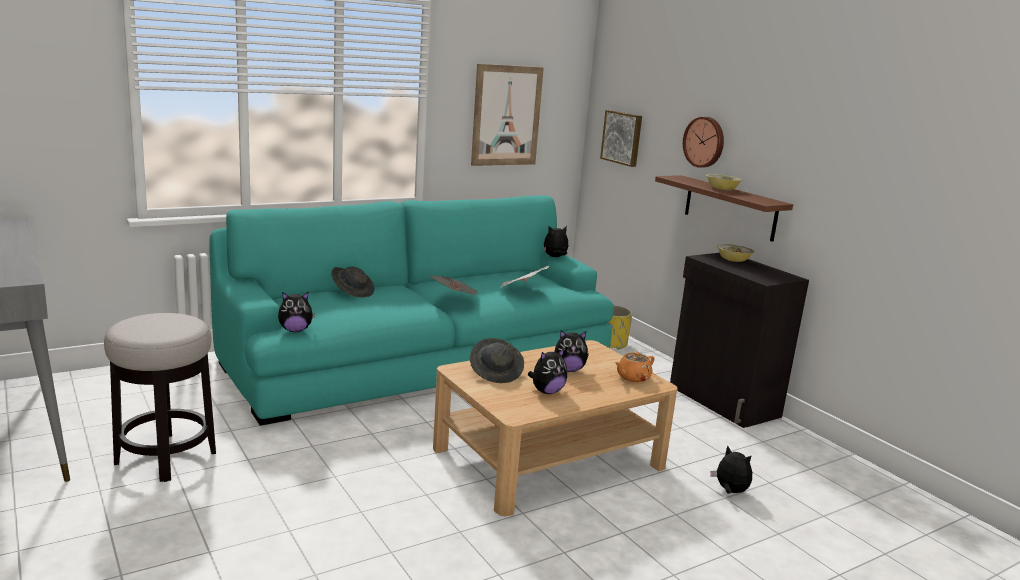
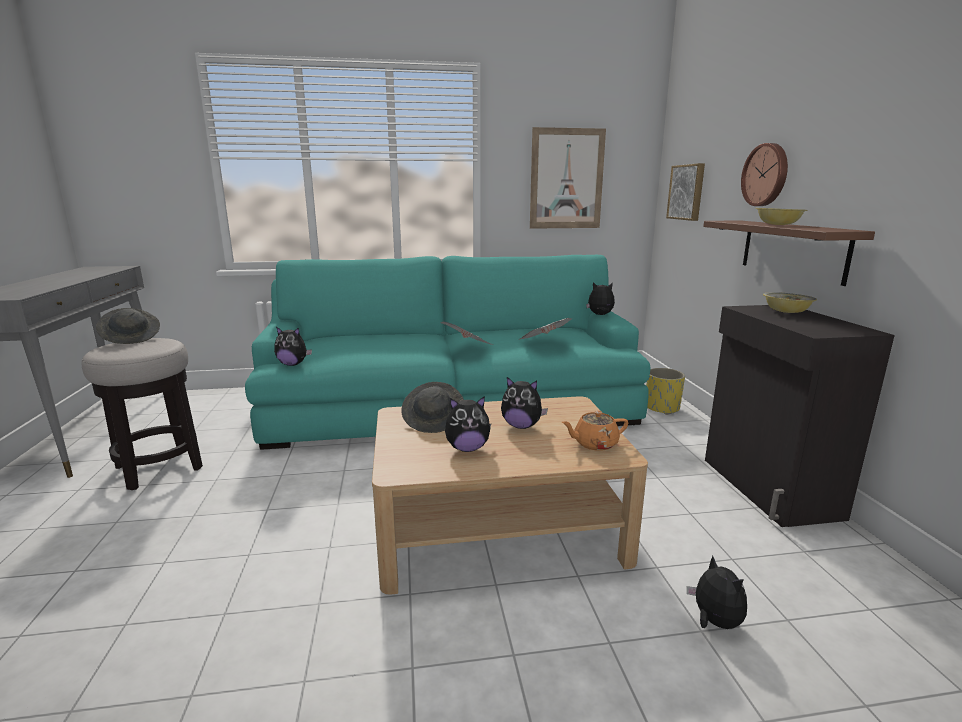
camera: 25 degrees right, 0 degrees up
(353, 292) = (380, 336): grey hat -> grey hat (132, 338)

